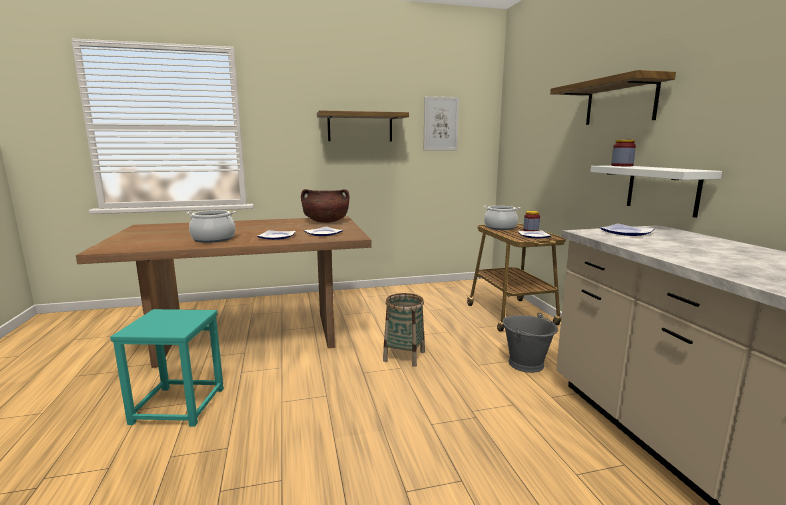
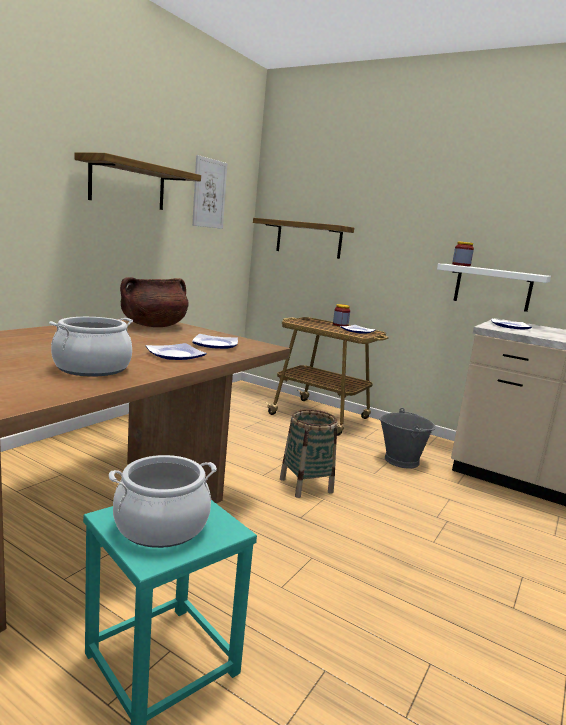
camera: 45 degrees left, 0 degrees up
(500, 227) = (309, 323): cooking pot -> cooking pot (161, 525)
(620, 102) = (445, 206): shelf -> shelf (308, 239)

